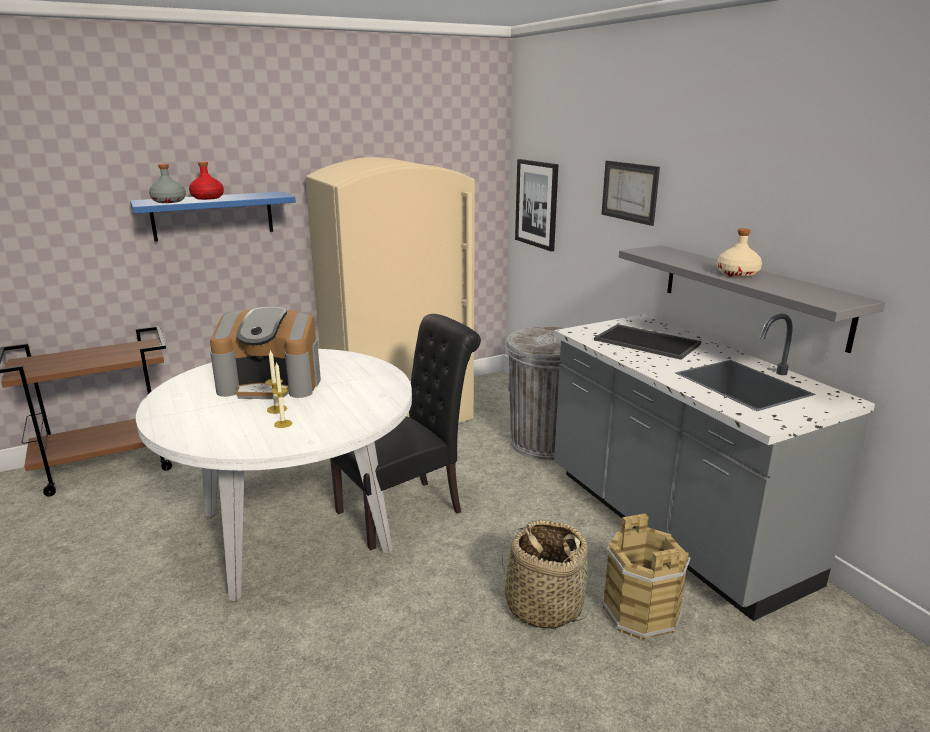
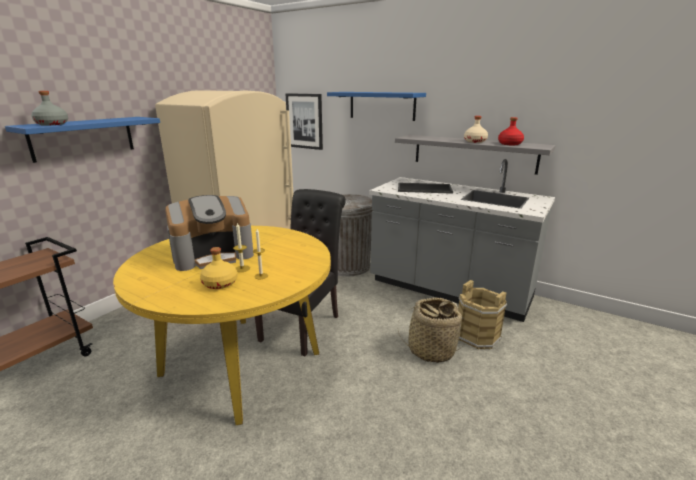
camera: 30 degrees left, 0 degrees up
(207, 198) = (83, 121): red bottle -> red bottle (509, 144)
(233, 421) = (220, 283): none -> yellow bottle
(295, 532) = (241, 363): white dining table -> yellow dining table
(630, 192) = (382, 105): picture -> blue shelf

